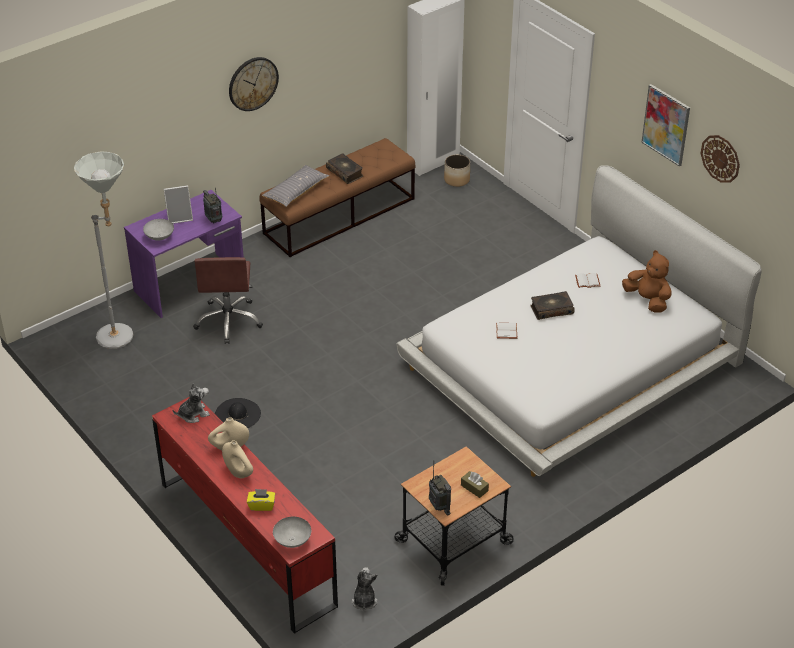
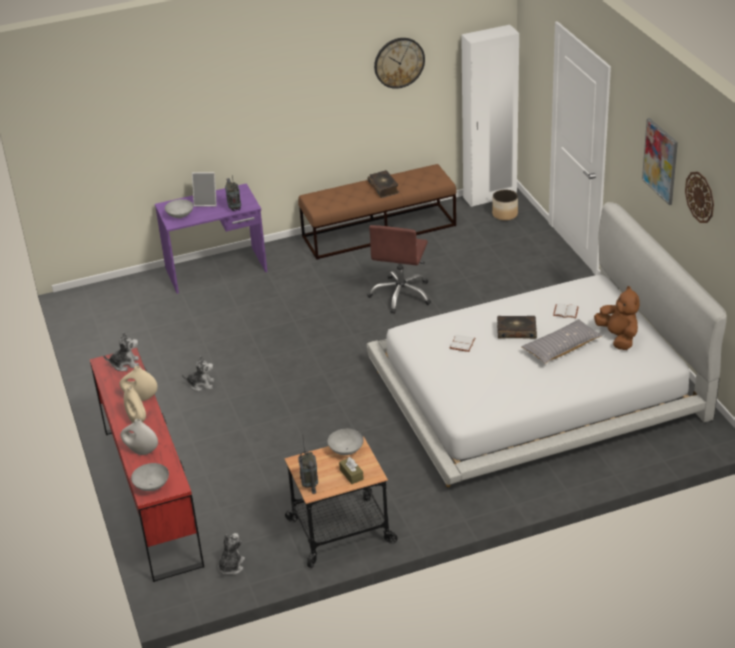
camera: 20 degrees right, 5 degrees down
(123, 336) = (137, 303): grey floor lamp -> none
(229, 321) = (234, 305): brown office chair -> brown office chair (401, 295)
(237, 414) = (201, 384): black hat -> plush toy
(253, 83) = (291, 86): wall clock -> wall clock (399, 62)
(261, 505) = (141, 451): yellow tissue box -> white vase
(296, 192) = (331, 198): grey pillow -> grey pillow (561, 348)
(456, 463) = (346, 450): none -> grey bowl

